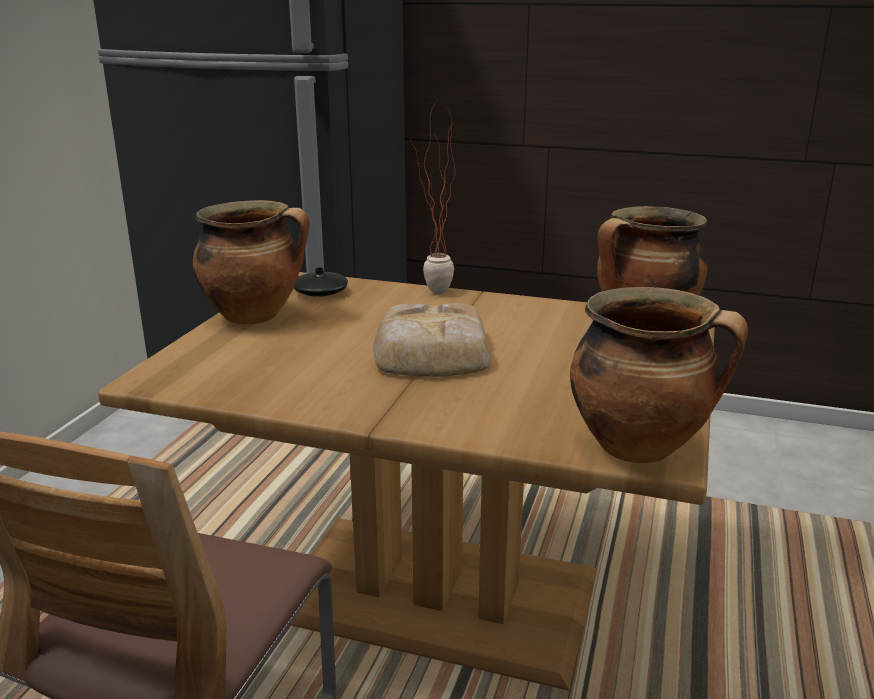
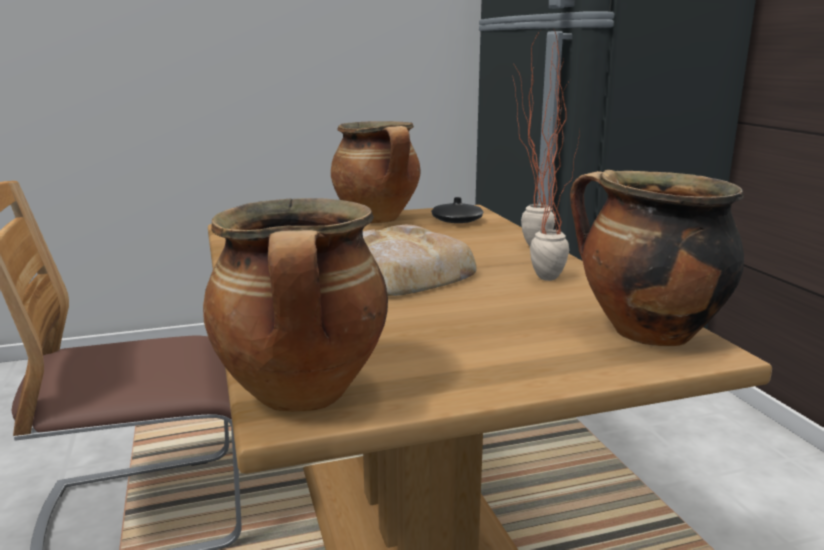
camera: 55 degrees right, 5 degrees down
(505, 311) = (544, 274): none -> potted plant

